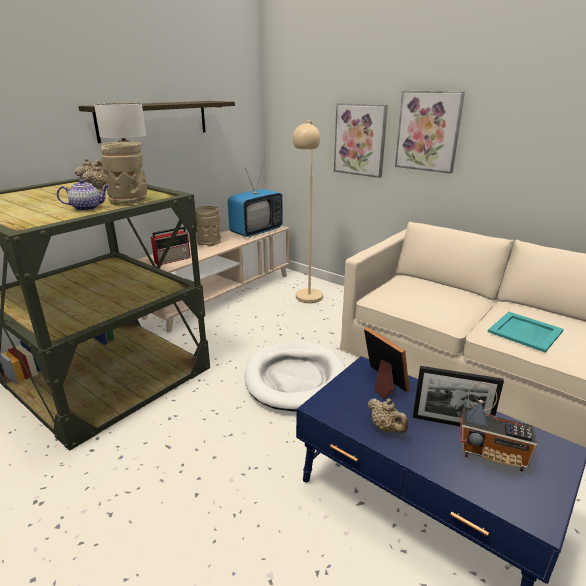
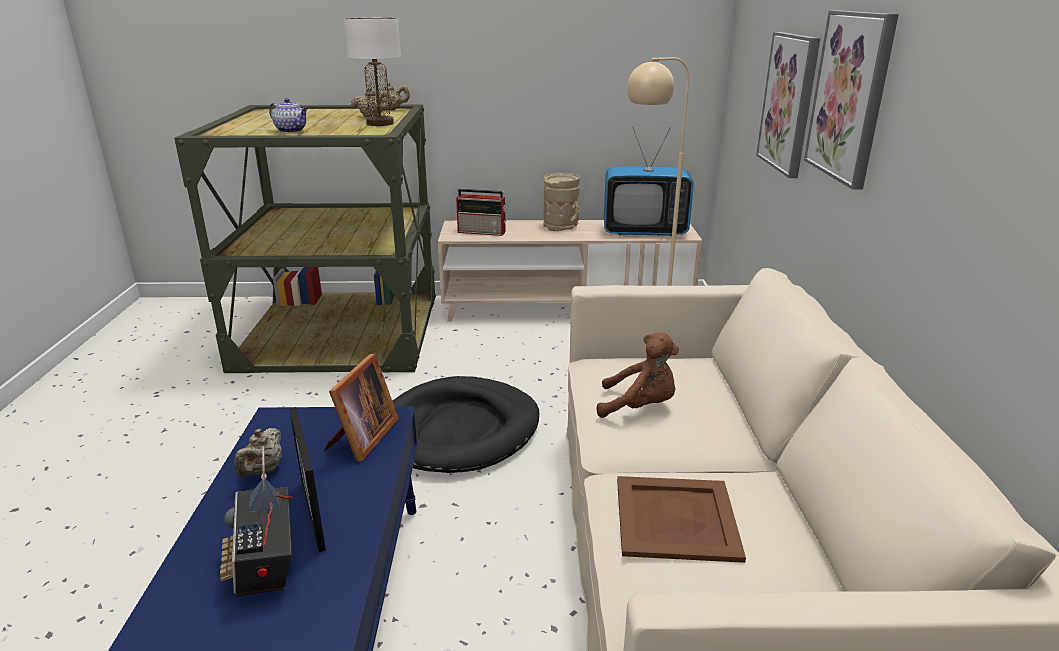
camera: 50 degrees right, 0 degrees up
(129, 200) = (340, 131): beige vase -> none
(154, 120) = (510, 43): shelf -> none
(295, 379) = (459, 430): white dog bed -> black dog bed
(427, 304) = (639, 407): none -> brown plush toy
(524, 331) = (677, 517): turquoise tray -> brown tray

